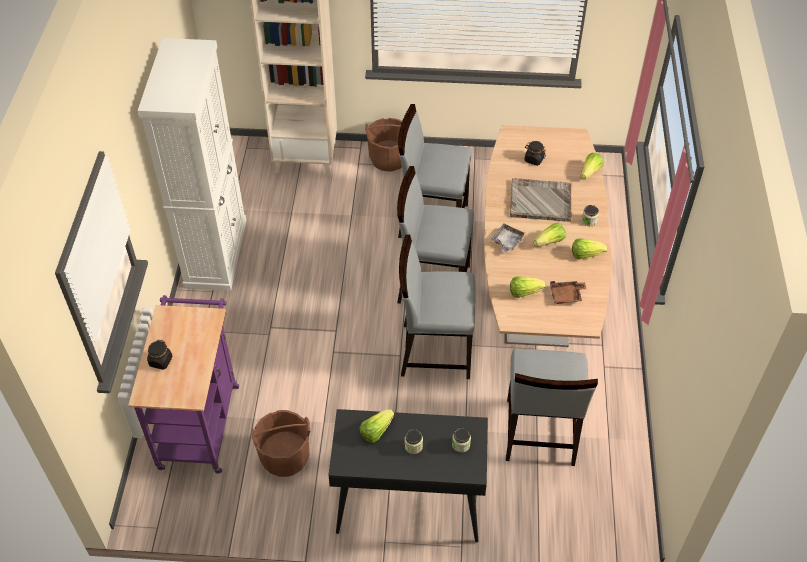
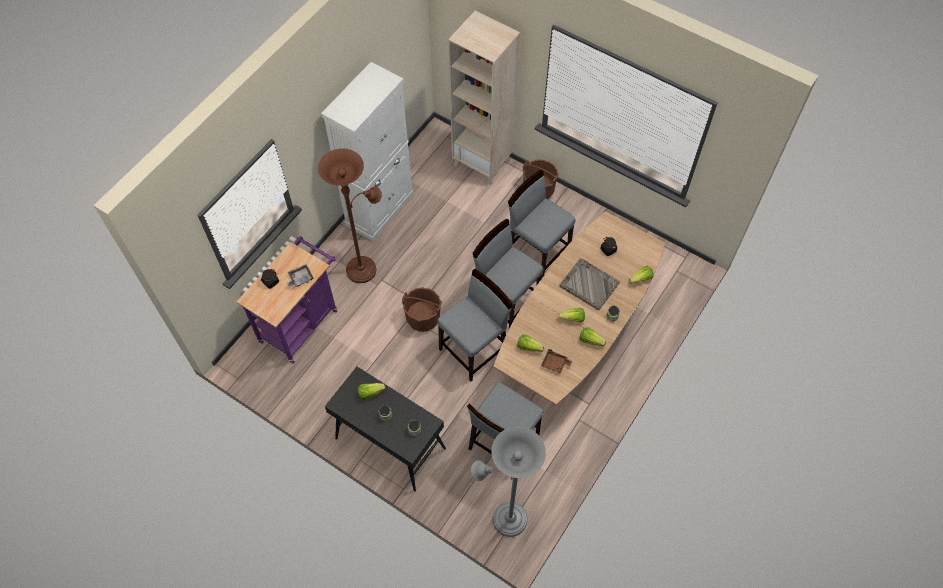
camera: 30 degrees right, 10 degrees up
(240, 323) = (364, 267): none -> brown floor lamp
(285, 457) = (336, 373): brown bucket -> brown bucket (423, 318)
(435, 350) = (474, 350): grey chair -> grey chair turned 105 degrees clockwise
(507, 241) = (543, 304): grey tray -> grey tray (300, 278)
(603, 514) = (505, 518): none -> grey floor lamp

